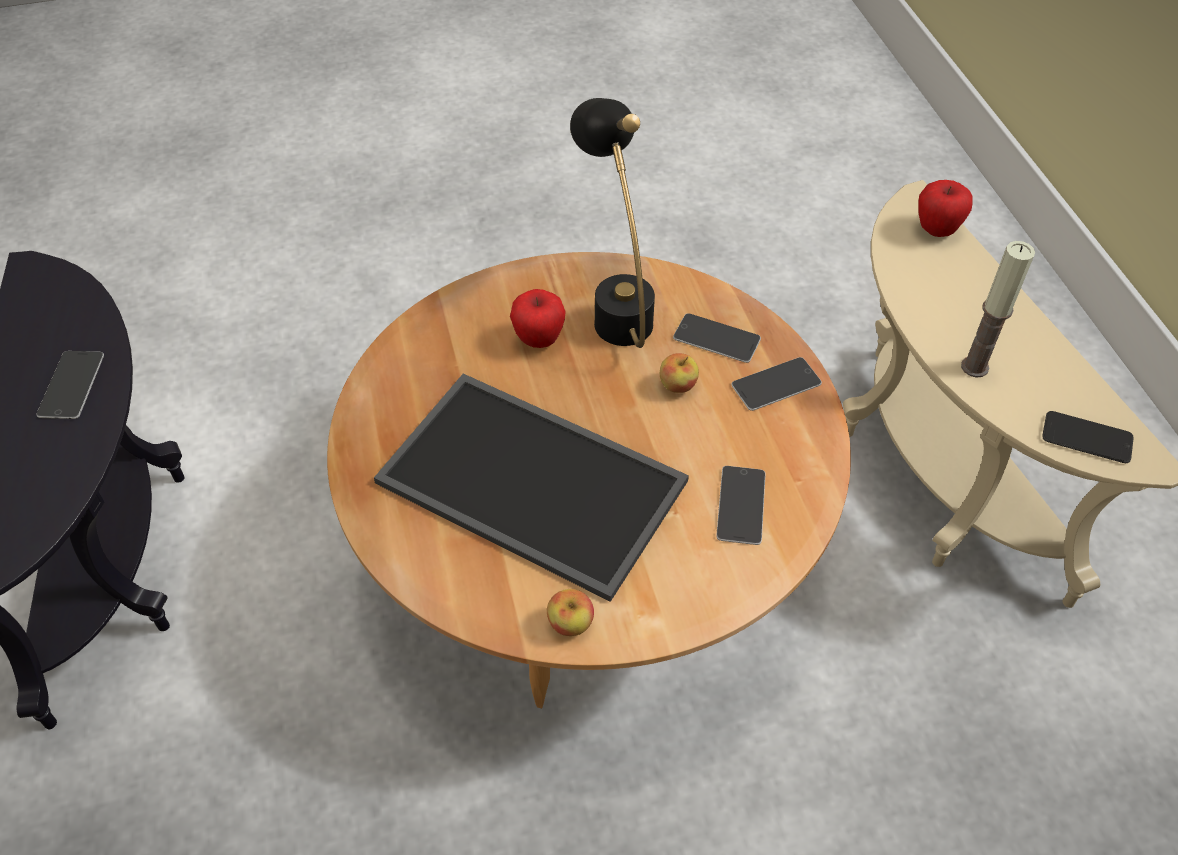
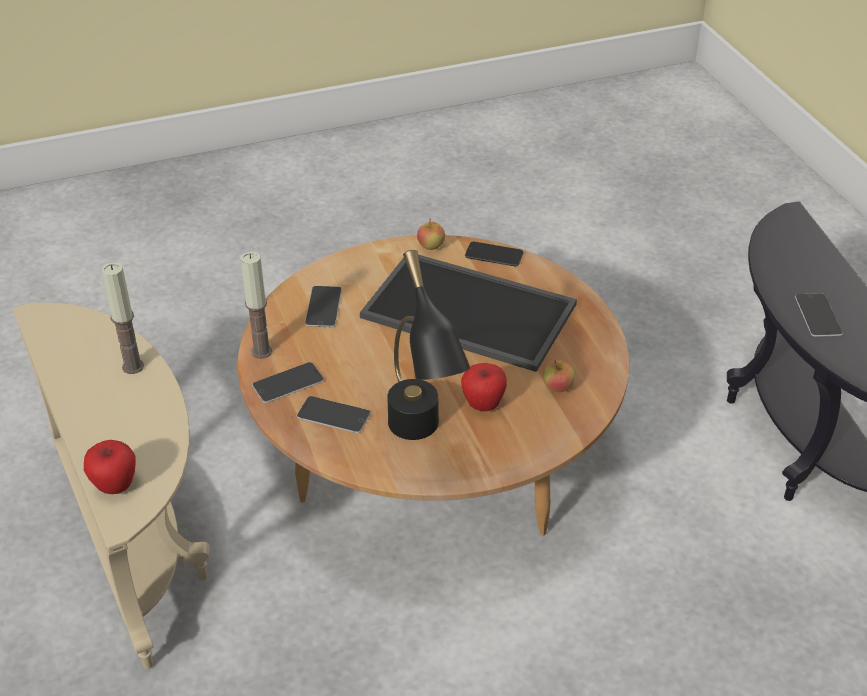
camera: 175 degrees right, 10 degrees down
(678, 385) = (366, 377): apple -> apple (557, 387)
(818, 433) = (261, 351): none -> candle
(1086, 438) = (72, 324): phone -> phone (494, 255)

